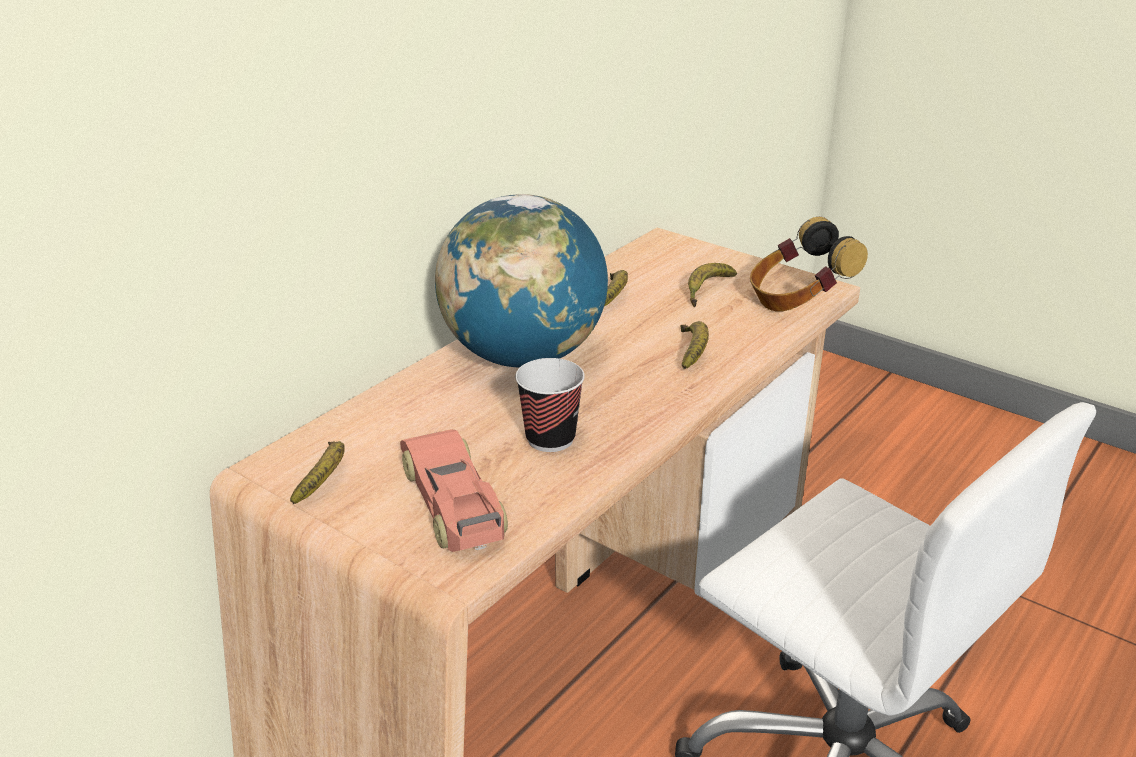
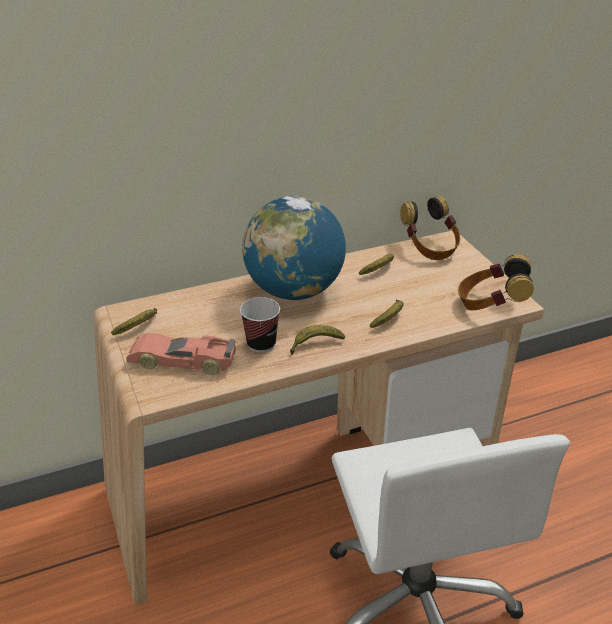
camera: 30 degrees right, 5 degrees up
(453, 502) = (183, 361): toy car -> toy car turned 90 degrees counterclockwise
(651, 255) = (430, 248): none -> headphones
(707, 291) = (440, 282): banana -> banana (315, 344)

